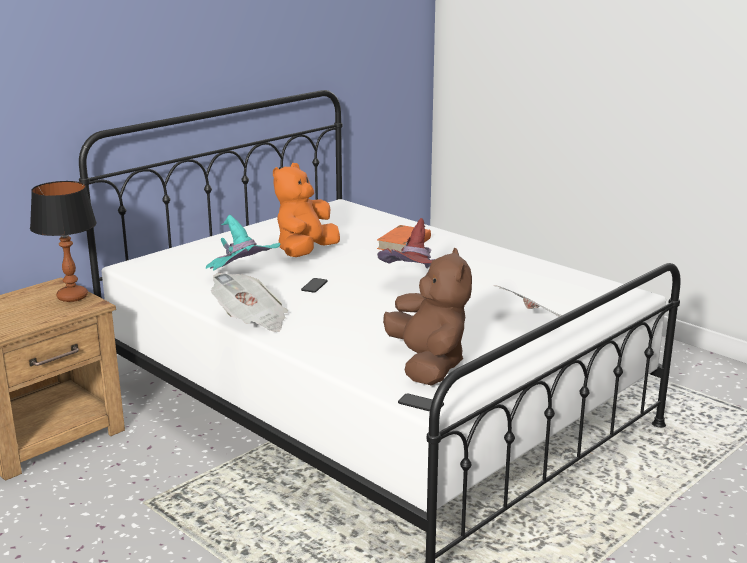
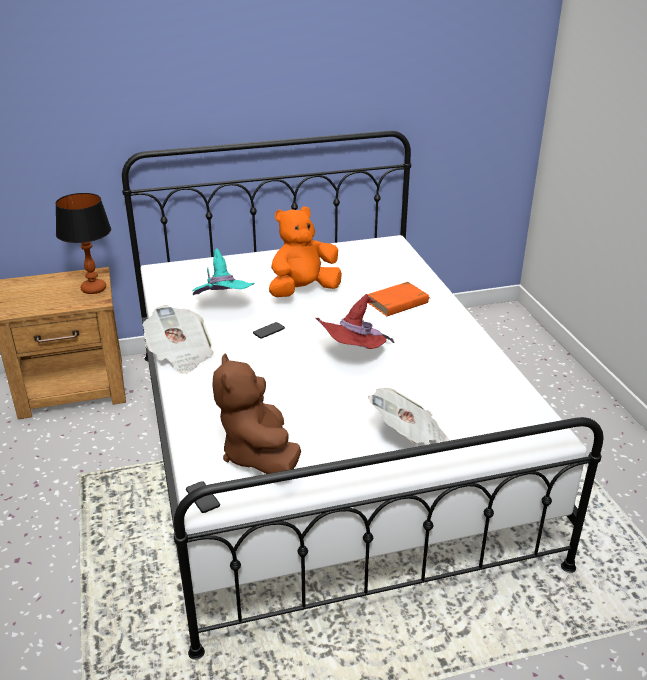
camera: 30 degrees right, 10 degrees up
(428, 365) = (258, 454): brown plush toy -> brown plush toy turned 150 degrees clockwise

